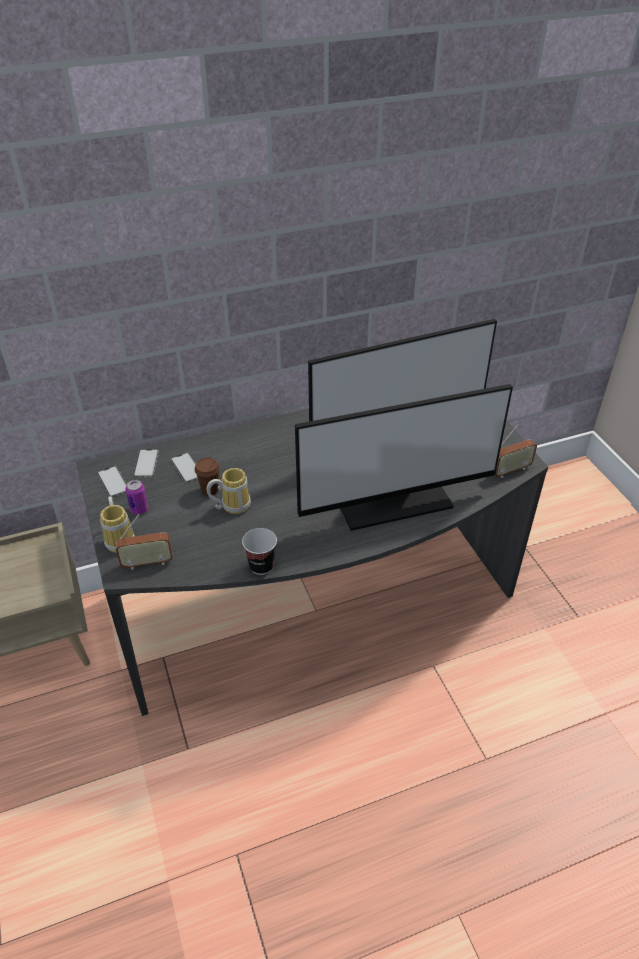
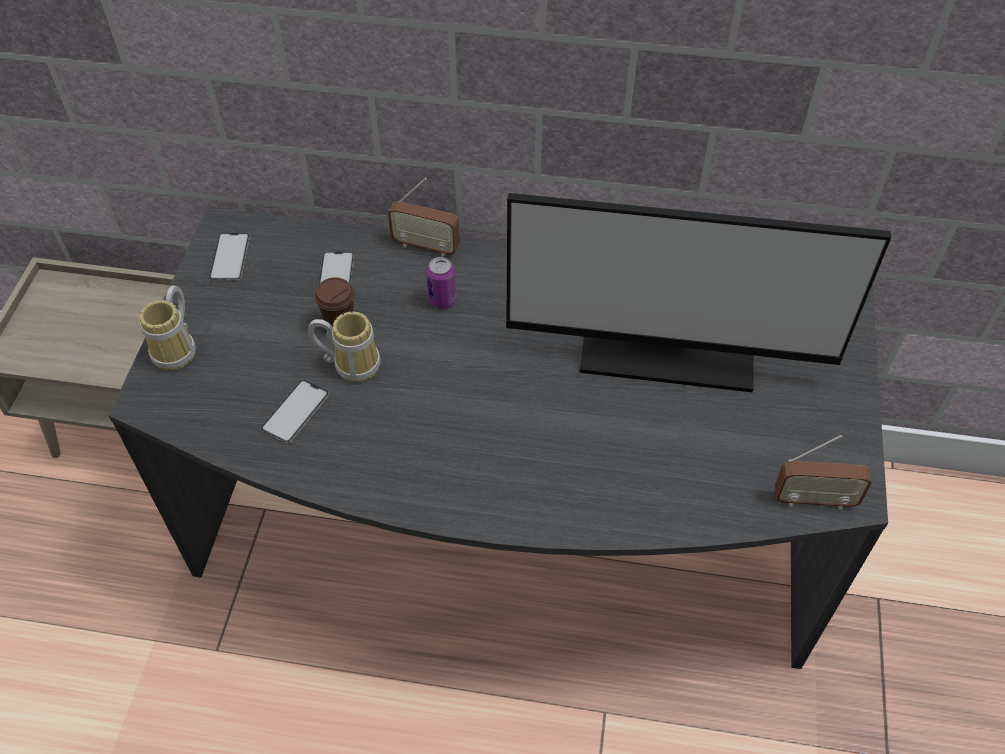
camera: 30 degrees right, 10 degrees up
(139, 509) = (232, 315): can -> can (442, 300)
(146, 463) = (290, 246): phone -> phone (295, 411)
(147, 562) = (184, 401): radio -> radio (426, 246)
(261, 566) = (321, 479): cup -> none
(392, 499) = (583, 461): monitor -> none

